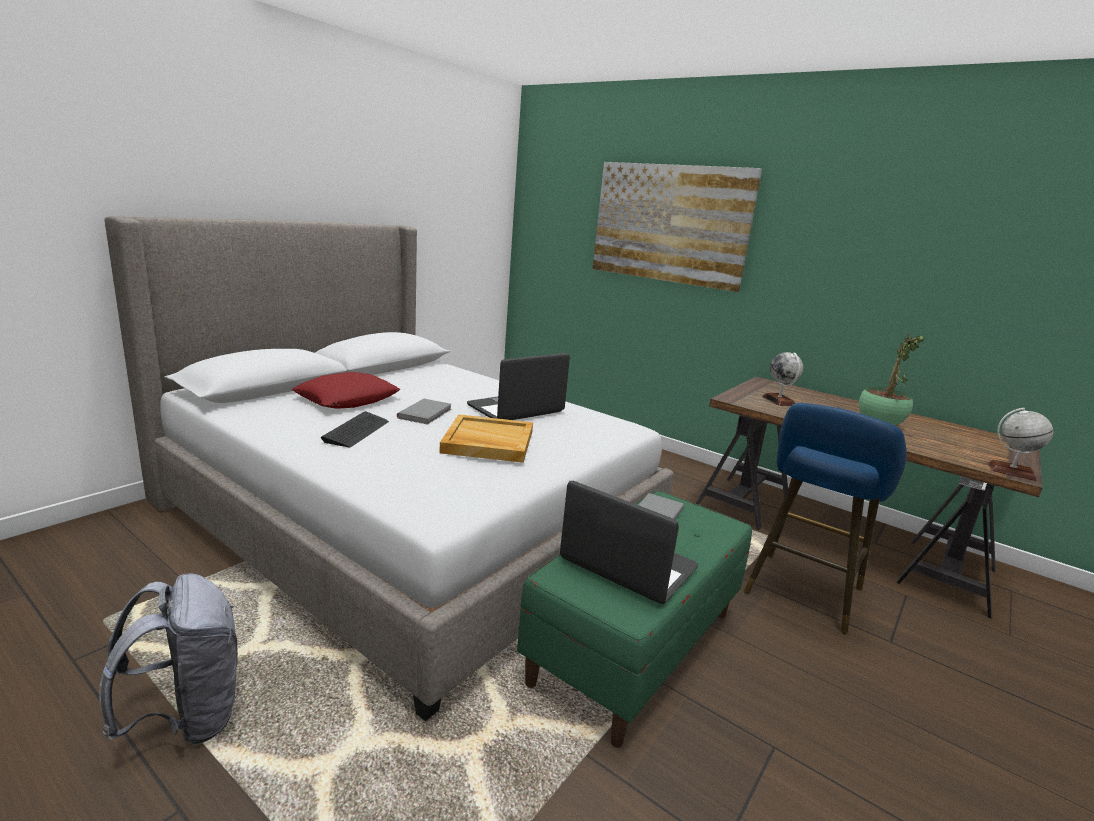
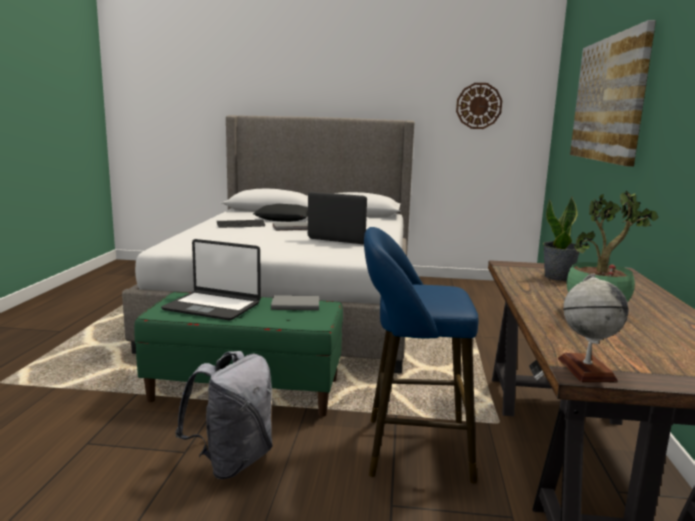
camera: 60 degrees right, 5 degrees down
(187, 718) = (104, 317): grey backpack -> grey backpack (232, 461)
(347, 399) = (284, 218): red pillow -> black pillow
(457, 206) = (478, 106): none -> wall clock
(487, 442) = (267, 238): beige tray -> none
(627, 565) = (213, 306): laptop -> laptop turned 105 degrees clockwise
(779, 401) = (558, 277): globe -> potted plant

